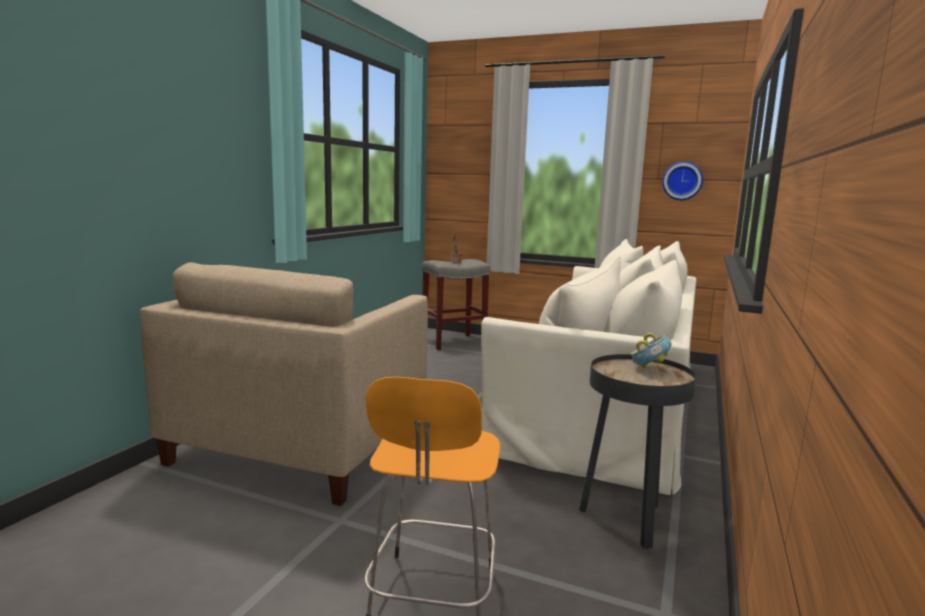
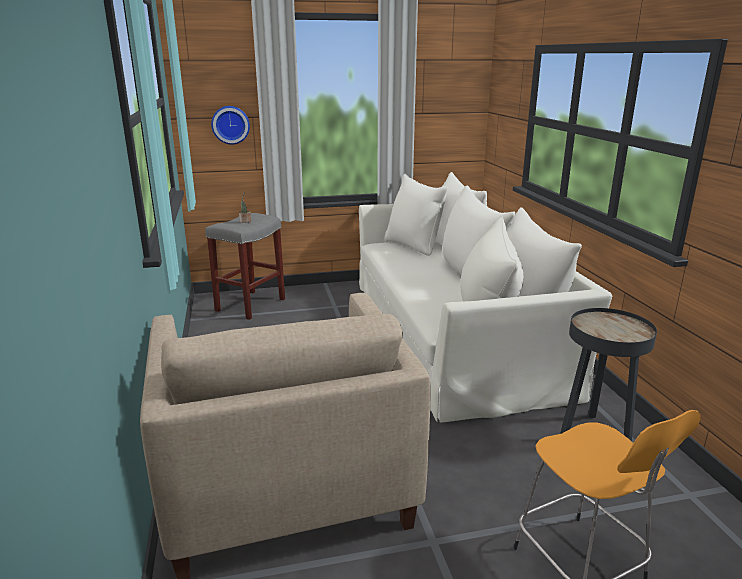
camera: 35 degrees left, 10 degrees up
(648, 369) = (606, 321): bowl -> none
(682, 181) = (443, 114): wall clock -> wall clock (230, 125)

